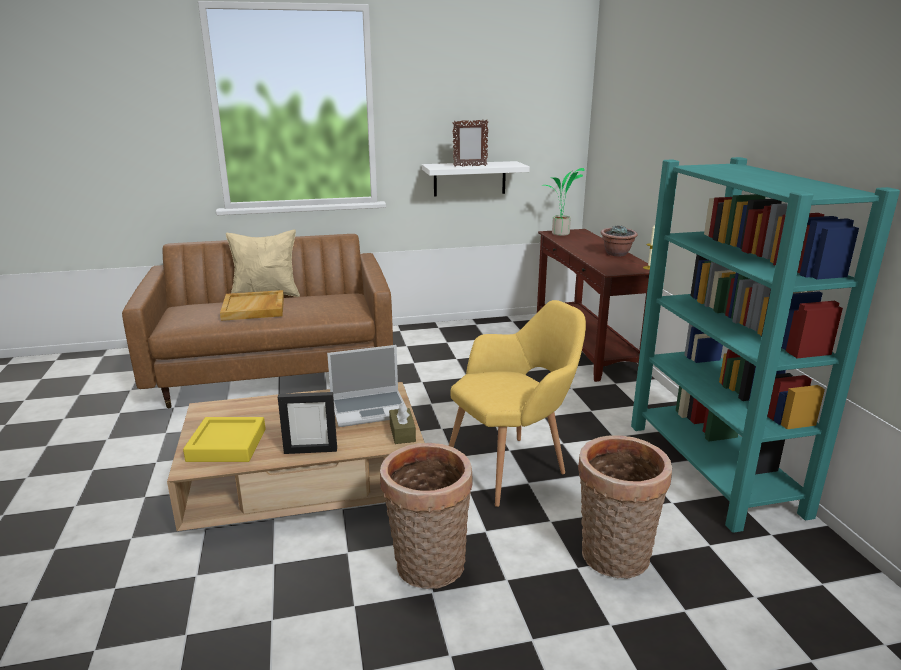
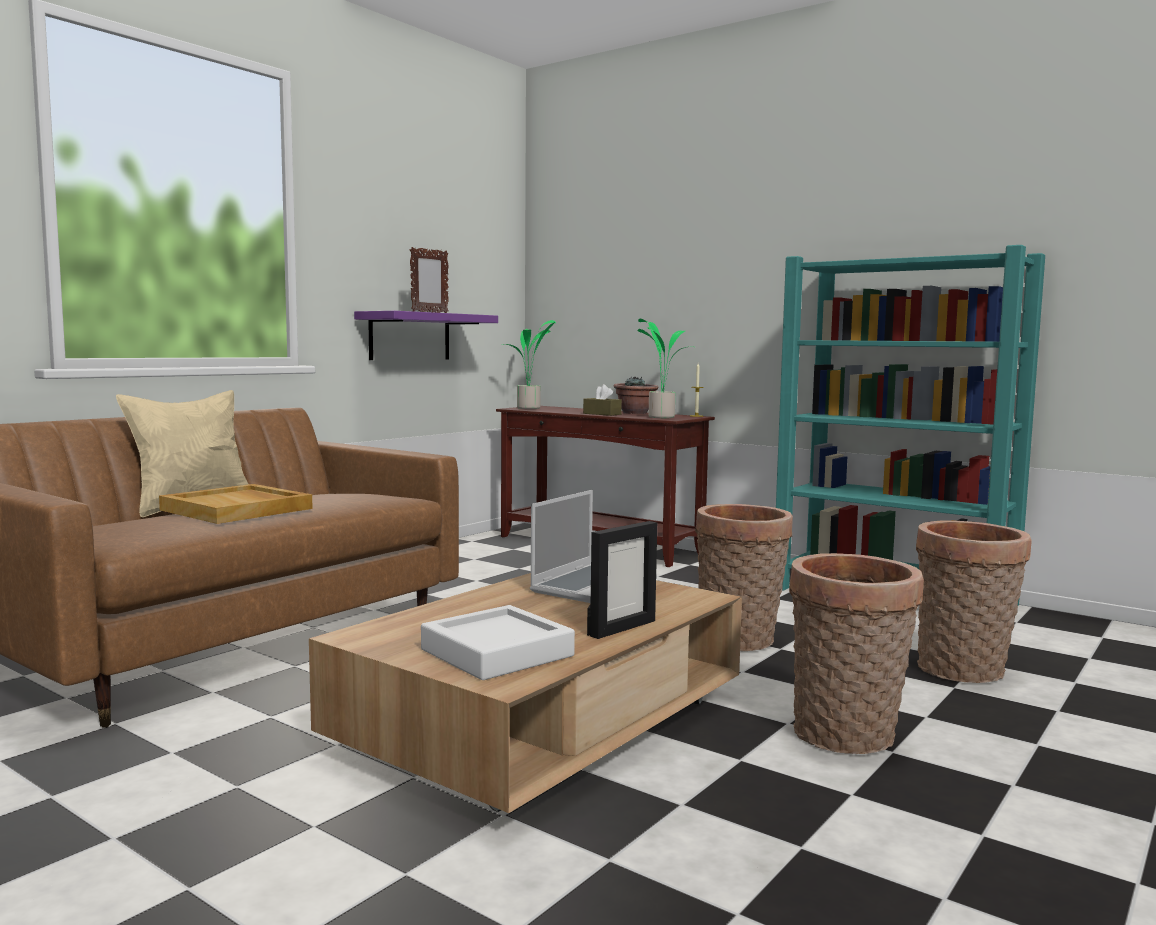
camera: 40 degrees left, 15 degrees down
(227, 445) = (497, 653): yellow tray -> white tray
(402, 433) = (683, 592): brown tissue box -> brown tissue box (602, 414)
(469, 178) = (410, 336): white shelf -> purple shelf
(513, 466) = (740, 642): yellow armchair -> basket
(613, 266) = (661, 417): none -> potted plant

